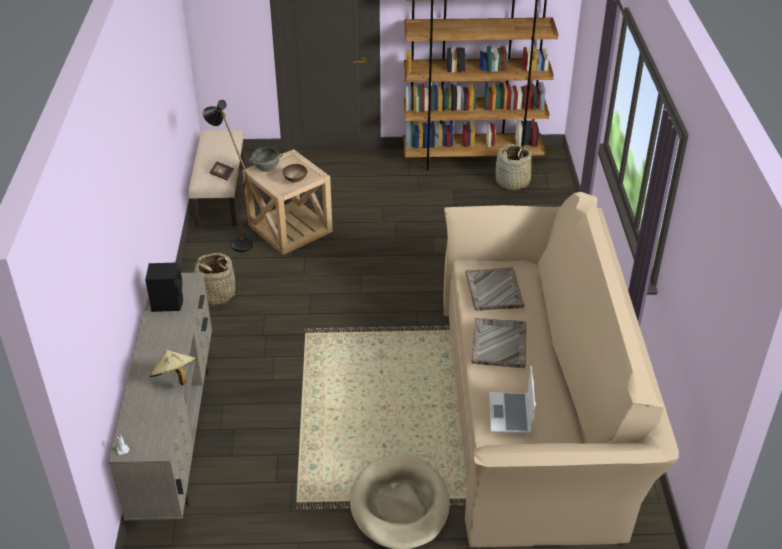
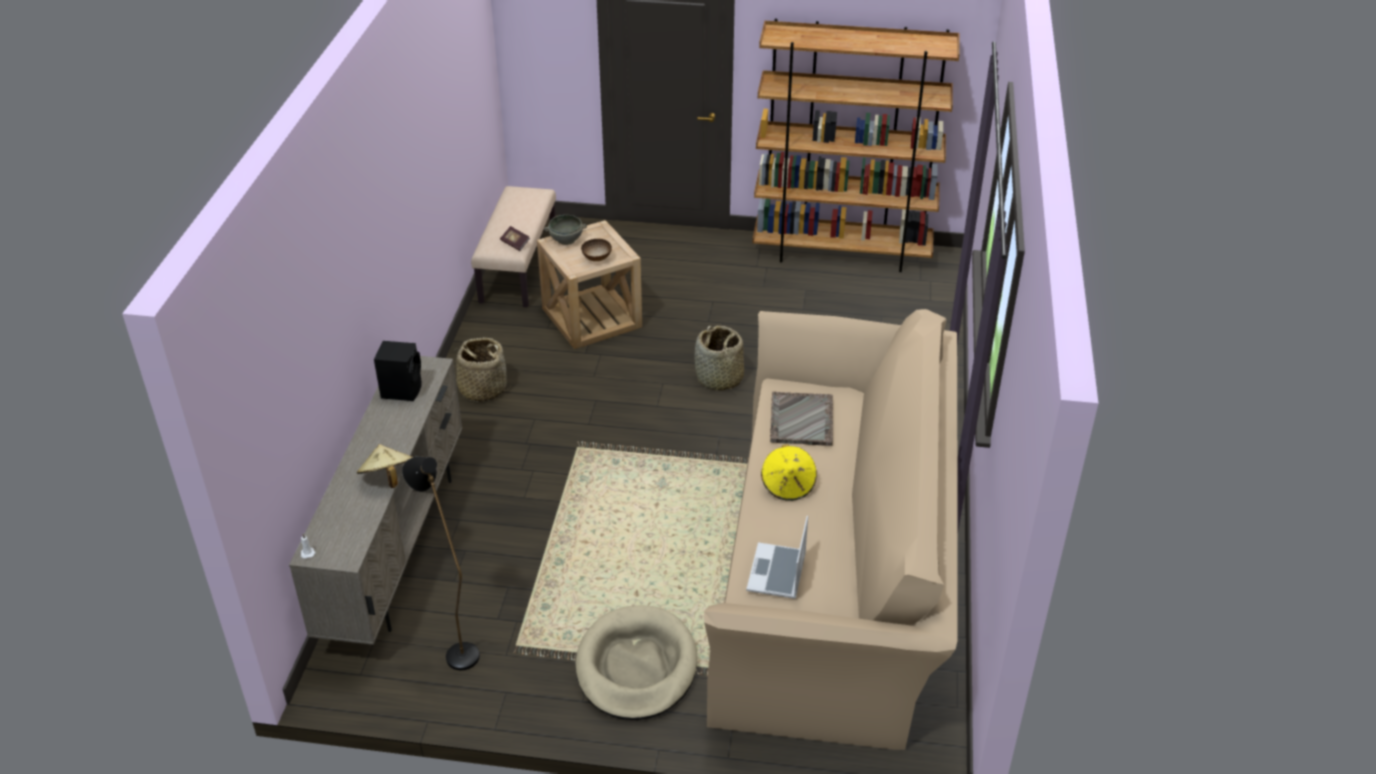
camera: 10 degrees right, 0 degrees up
(237, 242) = (523, 327): black floor lamp -> black floor lamp (456, 649)
(499, 343) = (788, 485): grey tray -> yellow hat
(512, 183) = (884, 289): basket -> basket (719, 379)

